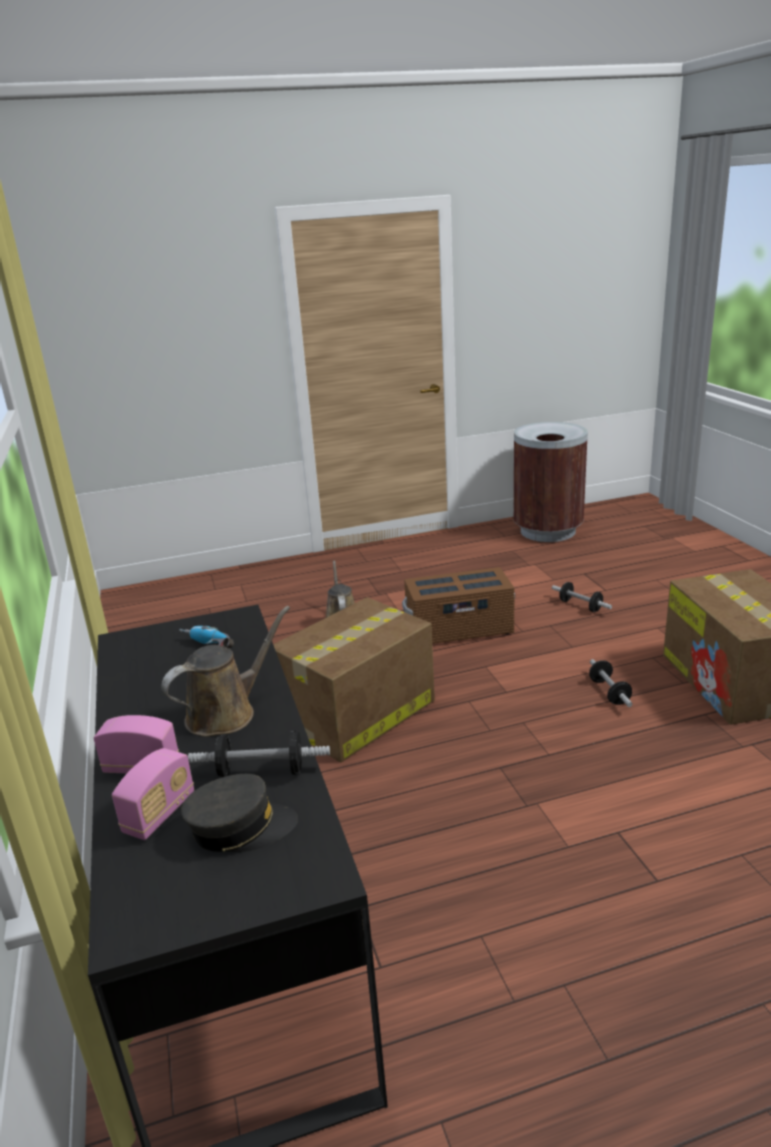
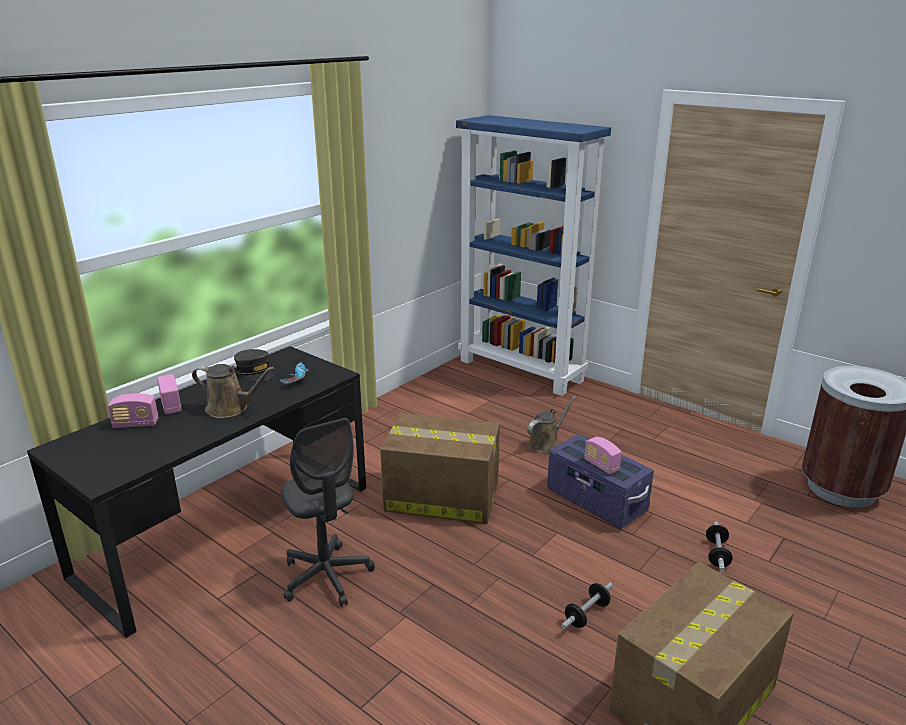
camera: 55 degrees right, 0 degrees up
(193, 588) = (522, 370): none -> blue bookcase
(241, 827) = (132, 448): grey cap -> grey cap (255, 372)
(262, 771) = (181, 437): dumbbell -> none
(421, 845) = (326, 576): none -> grey office chair
(459, 630) = (596, 501): brown storage box -> purple storage box
(469, 586) = (601, 465): none -> radio

